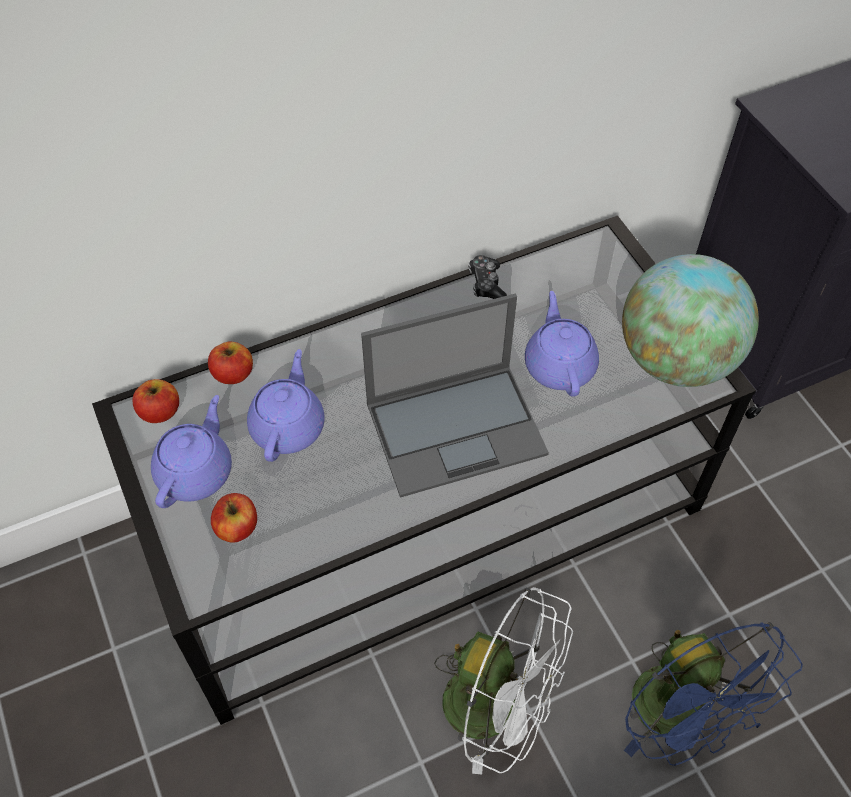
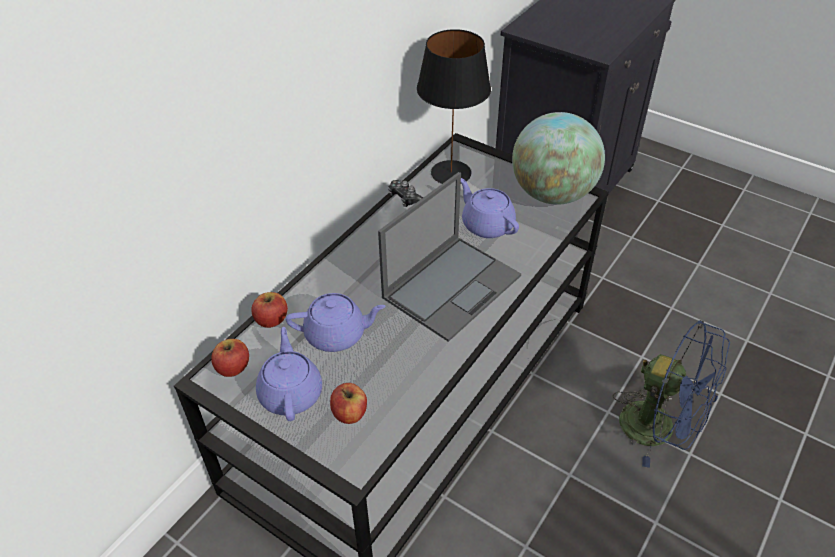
camera: 30 degrees left, 10 degrees down
(288, 426) = (337, 334): purple teapot -> purple teapot turned 105 degrees clockwise
(497, 708) = (549, 484): white fan -> none
(568, 272) = (451, 173): none -> black table lamp

